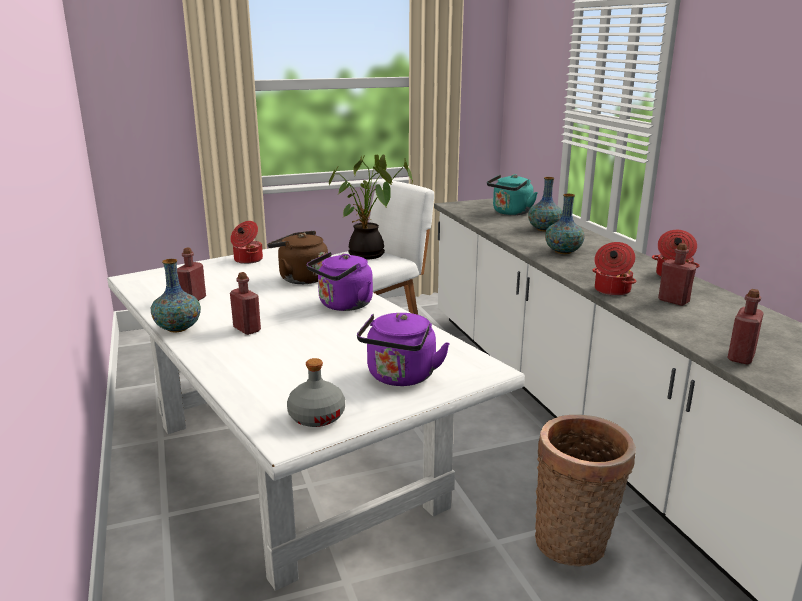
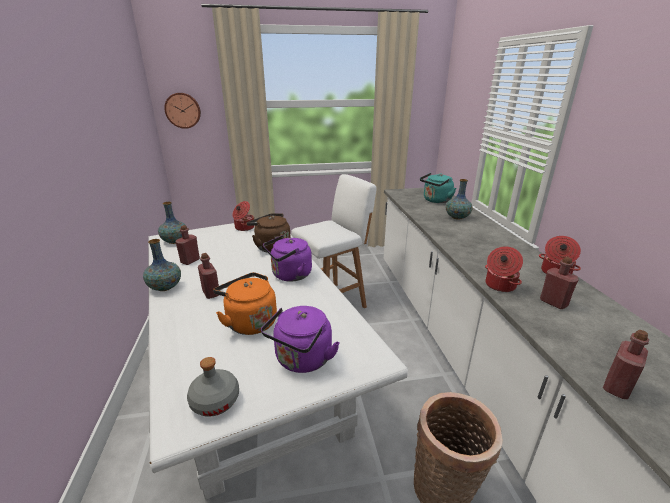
camera: 10 degrees right, 5 degrees up
(125, 96) = (183, 110): none -> wall clock
(316, 351) = (249, 322): none -> orange kettle
(368, 255) = (328, 228): potted plant -> none
(563, 251) = (467, 240): vase -> vase (175, 241)

